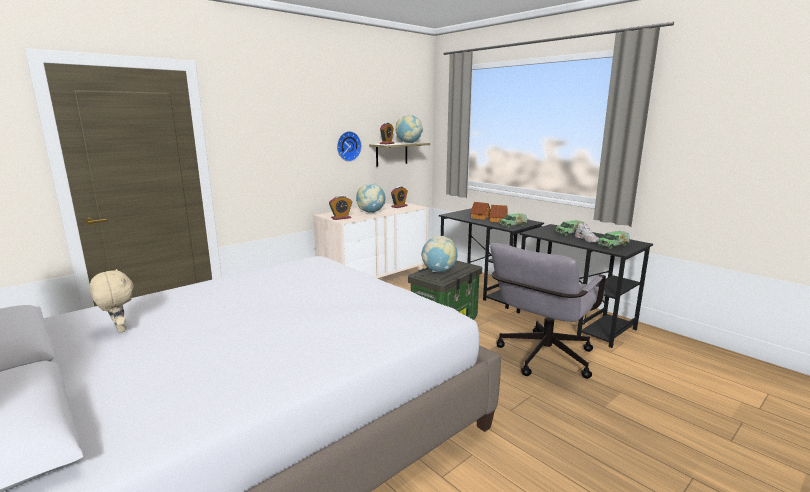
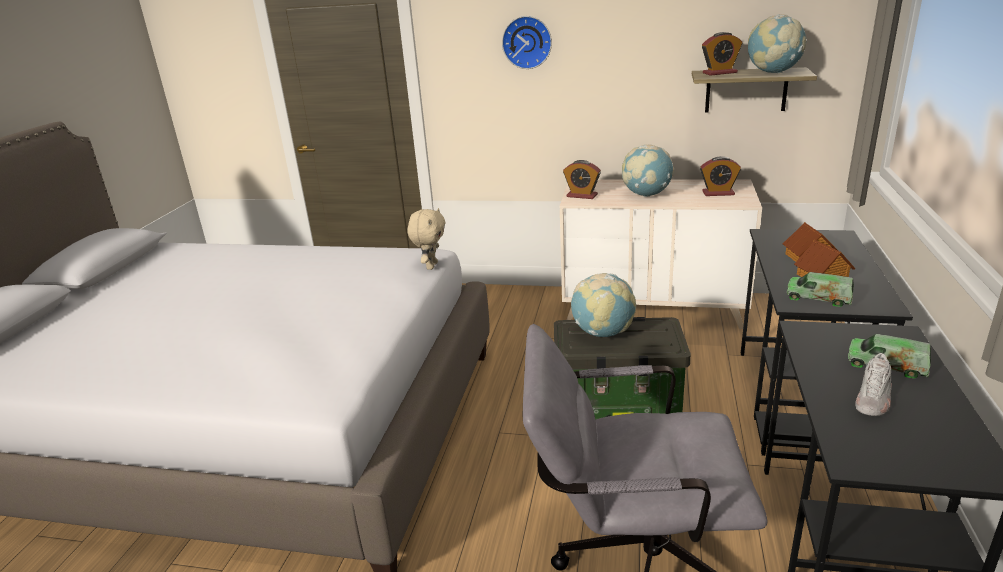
camera: 55 degrees right, 10 degrees up
(119, 329) = (166, 275): beige plush toy -> beige plush toy (431, 266)
(348, 146) = (644, 74): wall clock -> wall clock (527, 42)
(613, 245) = (893, 441): toy truck -> none

